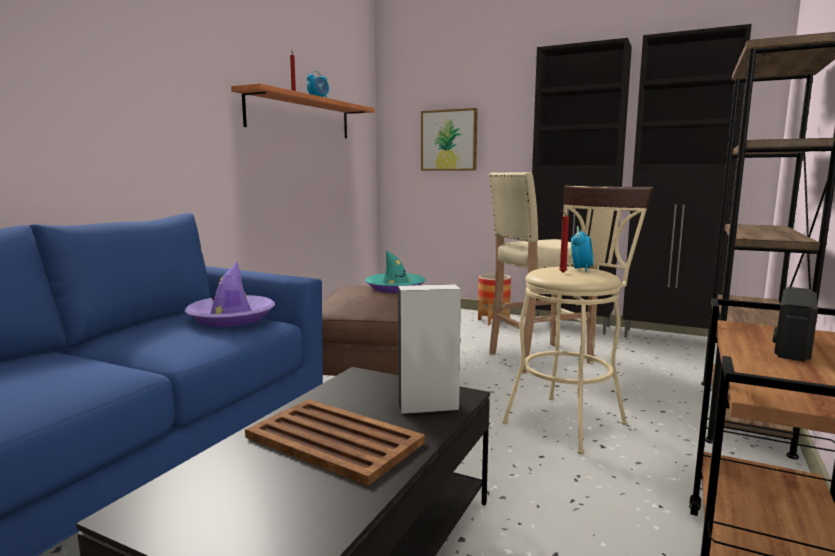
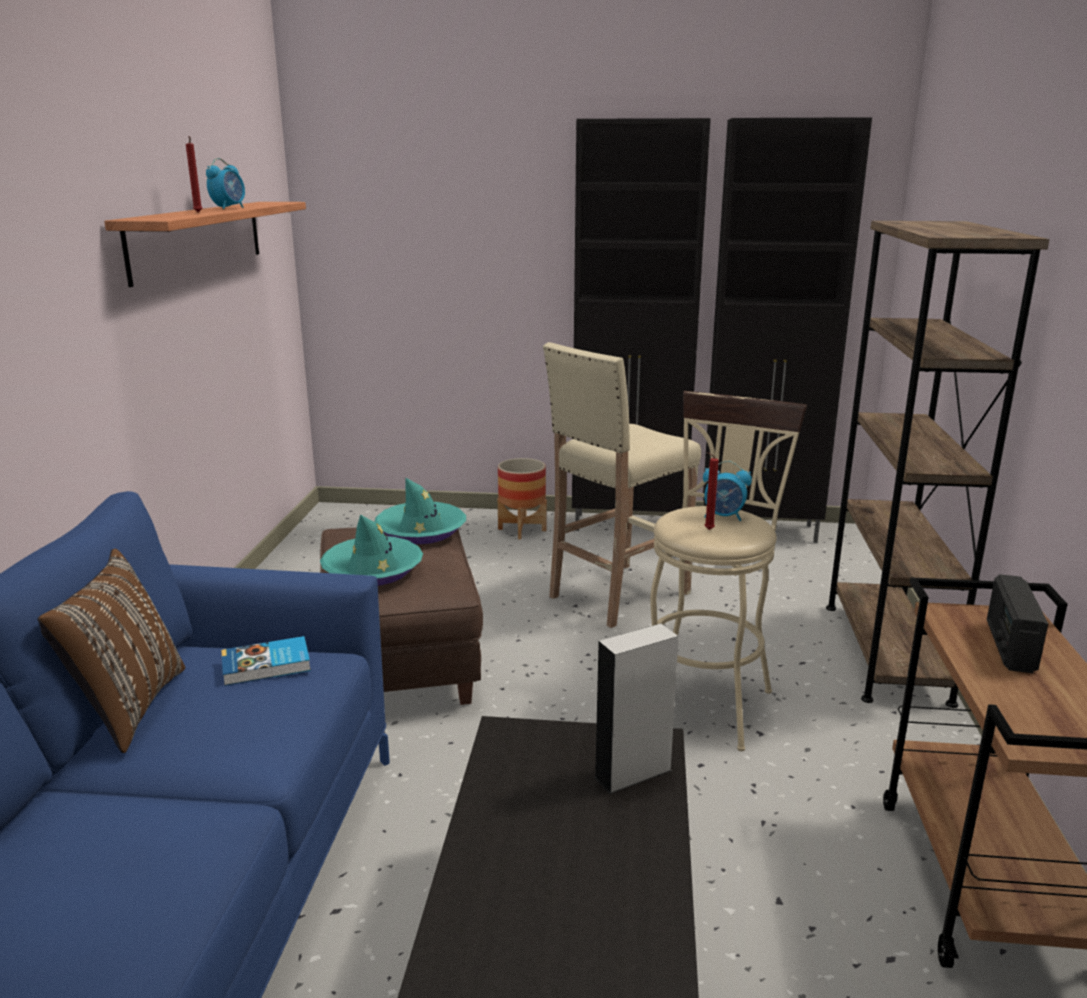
camera: 20 degrees left, 10 degrees up
(138, 324) = (127, 708): none -> brown pillow
(231, 318) = (267, 666): purple hat -> book
(333, 439) = (564, 856): brown tray -> none
(348, 299) = (372, 570): none -> turquoise hat
(449, 140) = (426, 247): picture -> none
(581, 269) = (724, 517): alarm clock -> alarm clock turned 105 degrees clockwise

